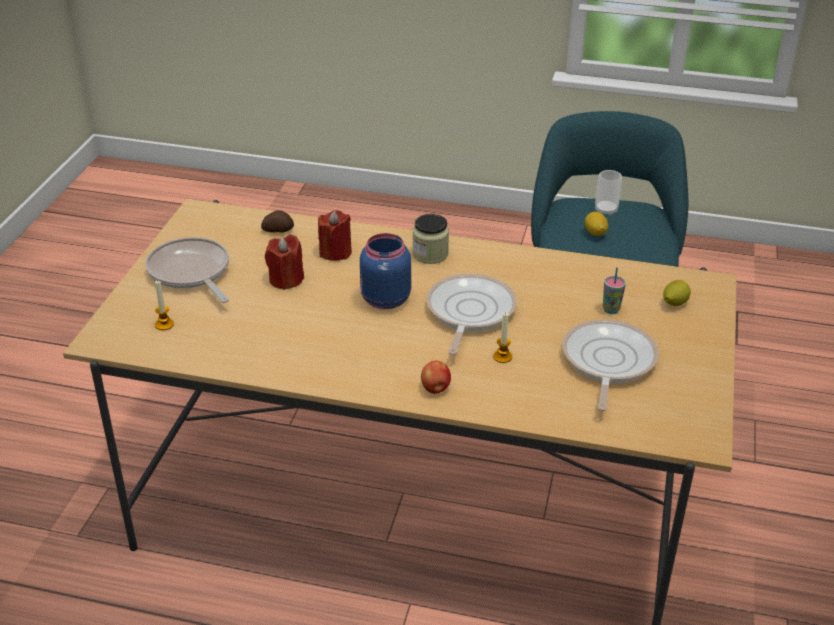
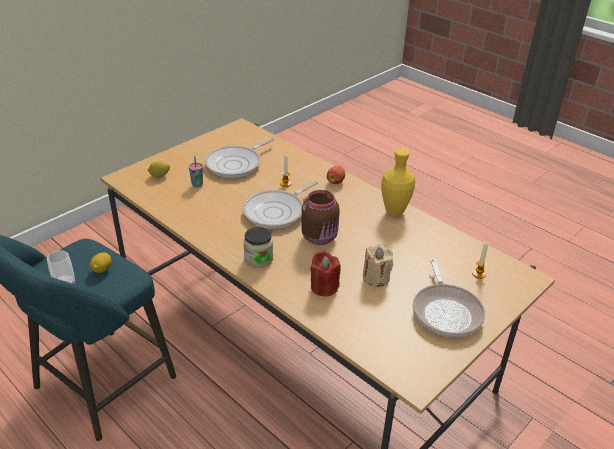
camera: 150 degrees left, 0 degrees up
(277, 230) = (355, 328): potato -> none
(286, 280) = (376, 277): red candle -> beige candle
(314, 371) = (394, 212): none -> yellow vase
(384, 300) = (320, 237): blue jar -> brown jar

